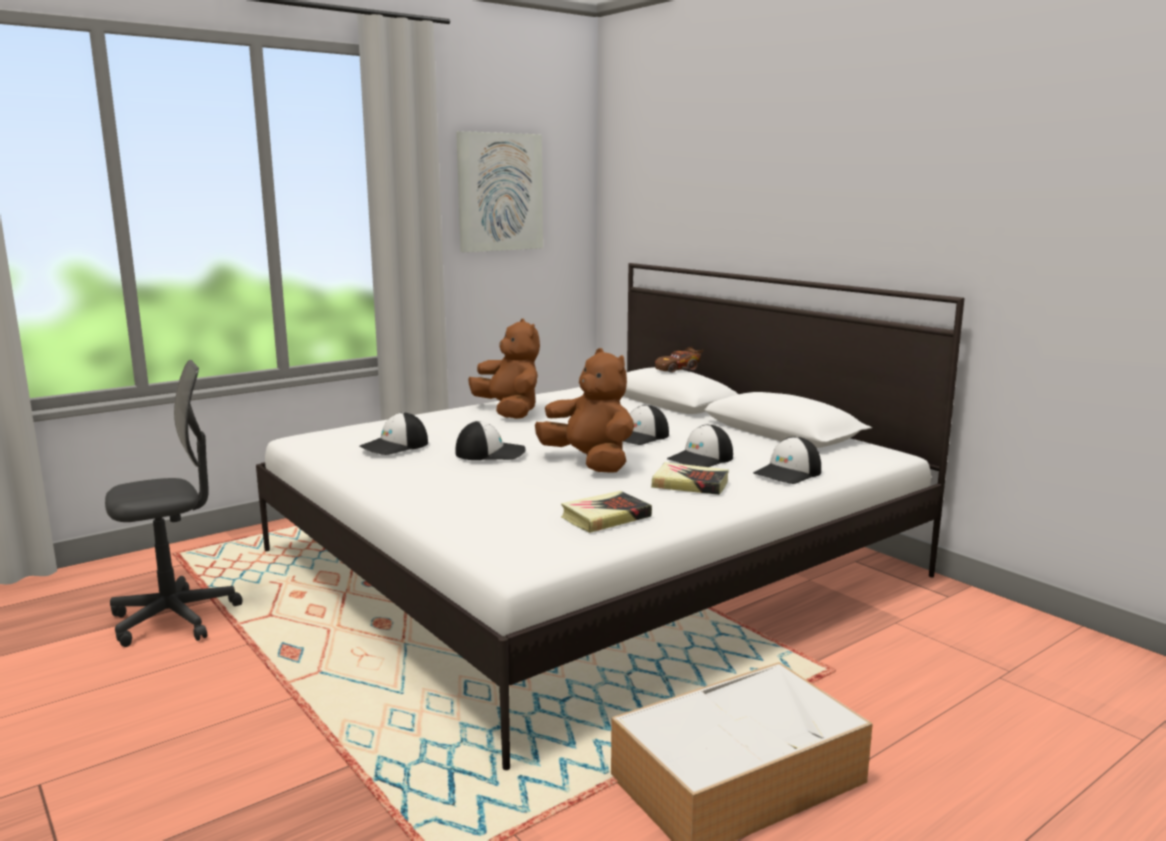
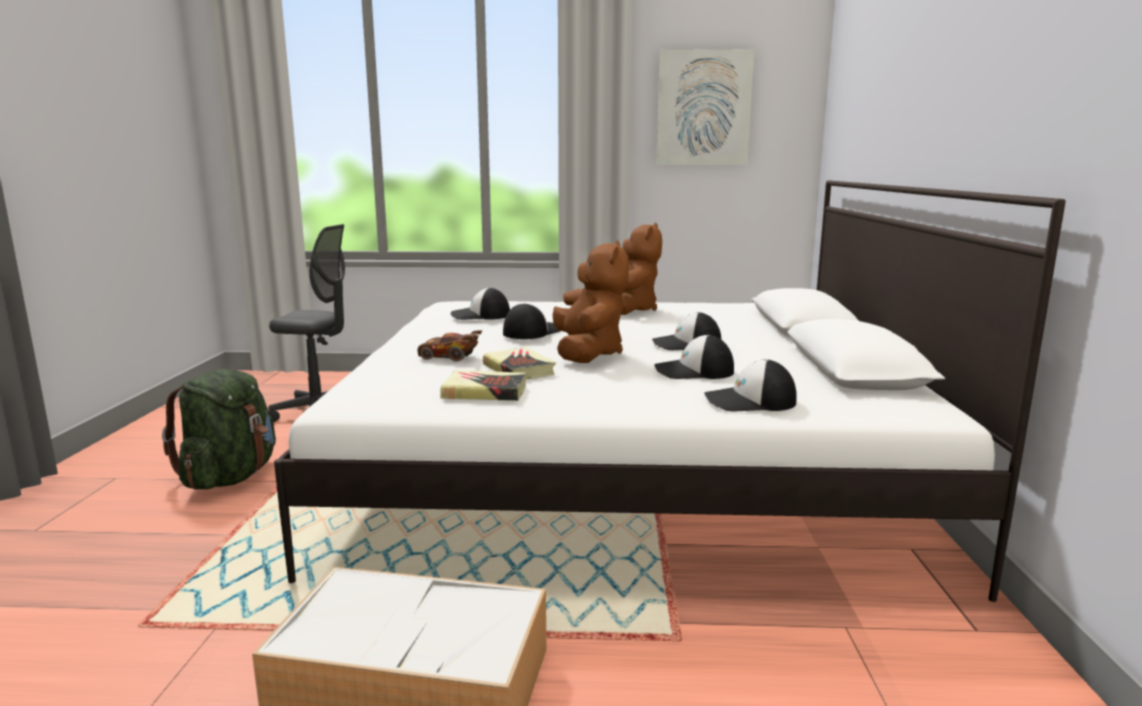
camera: 40 degrees right, 0 degrees up
(214, 719) = (230, 477): none -> green backpack
(491, 453) = (531, 332): cap -> cap turned 90 degrees counterclockwise
(678, 369) = (814, 291): brown toy car -> brown toy car (449, 357)
(690, 484) = (624, 387): book -> book (519, 369)

